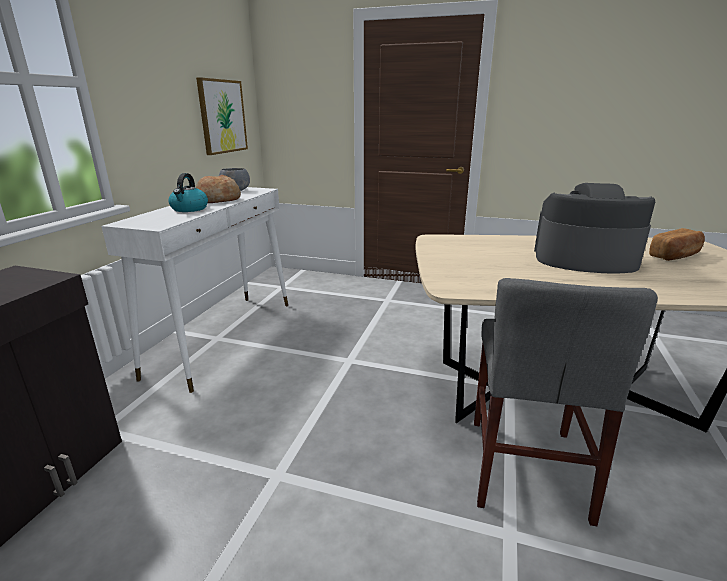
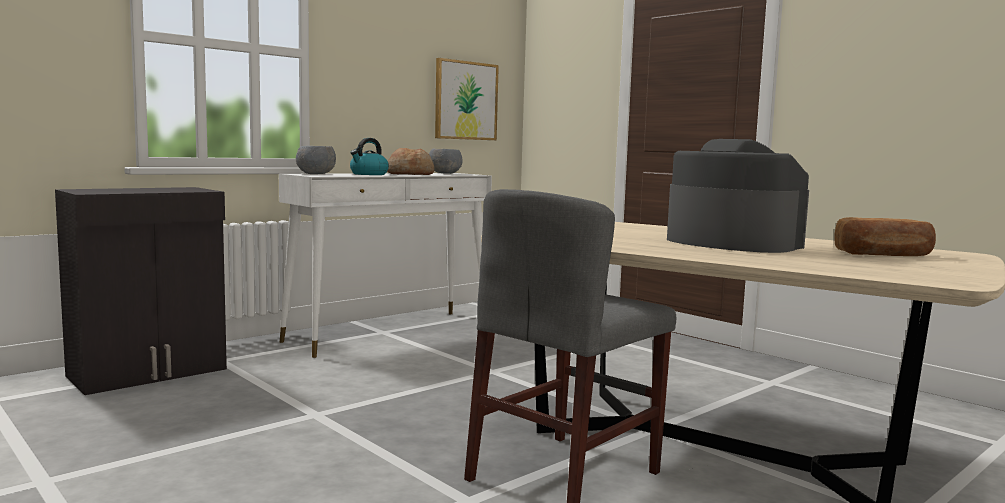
camera: 30 degrees right, 15 degrees down
(144, 220) = (316, 174): none -> grey bowl

